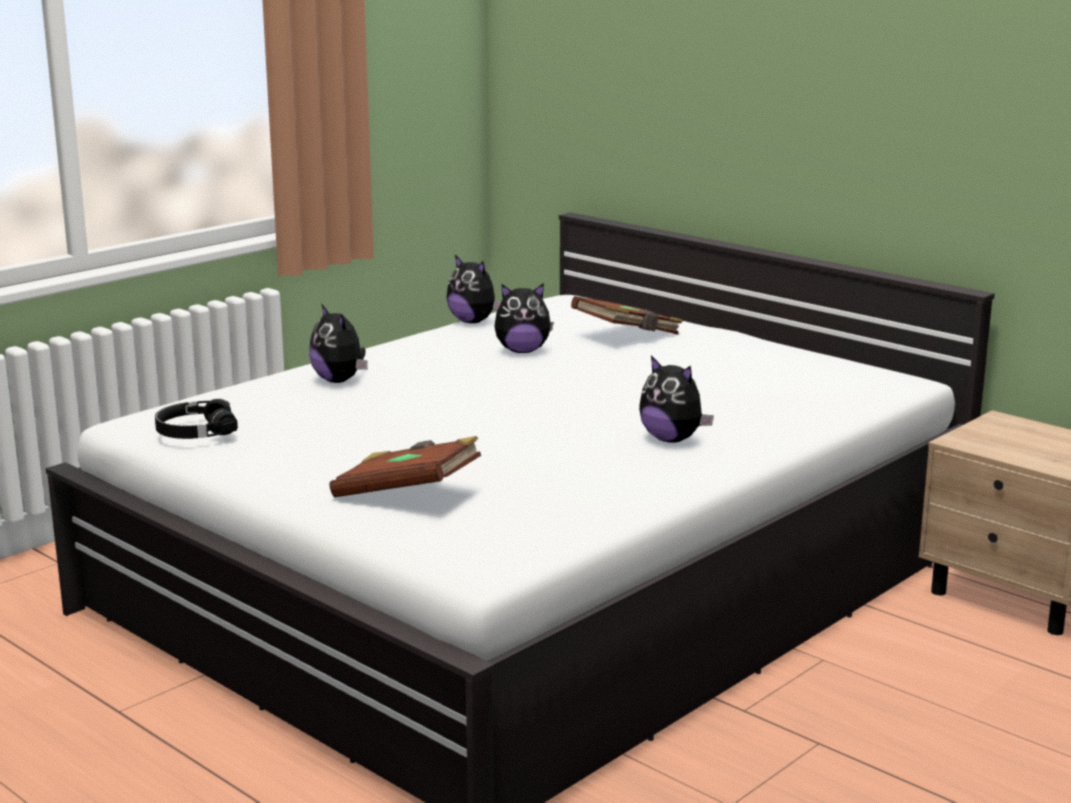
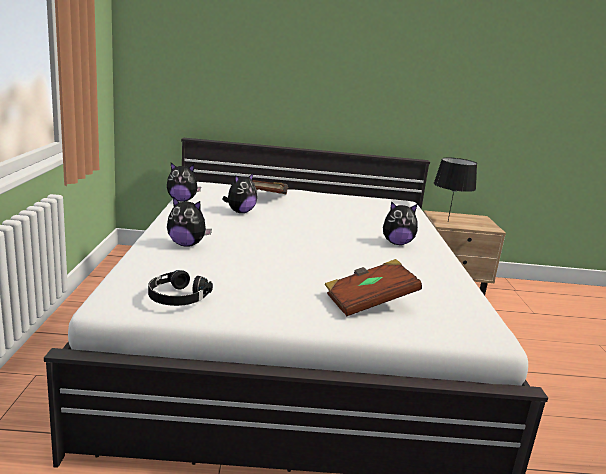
camera: 45 degrees left, 0 degrees up
(984, 439) = (447, 222): none -> black table lamp

